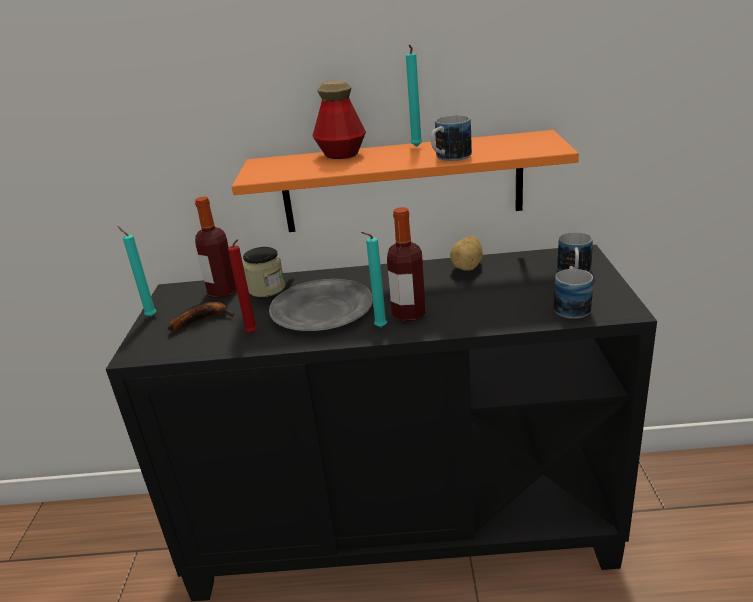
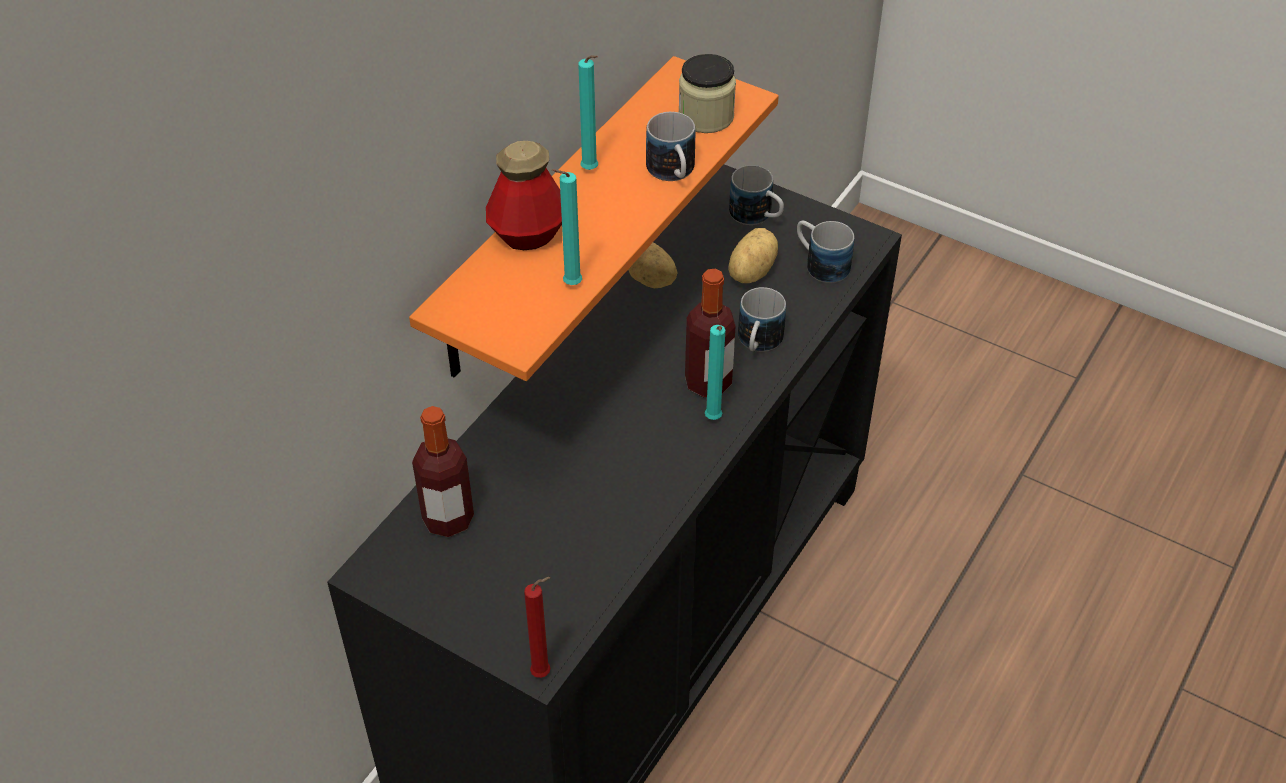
camera: 60 degrees left, 20 degrees up
(150, 316) = (436, 619): turquoise candle -> turquoise candle (569, 285)
(203, 319) = (513, 566): banana -> none
(253, 334) = (608, 531): red candle -> red candle (544, 673)
(266, 289) = (493, 472): jar -> jar (706, 117)
(321, 310) = (617, 447): grey plate -> none
(465, 315) = (757, 344): none -> mug
(523, 289) = (750, 271): none -> potato

